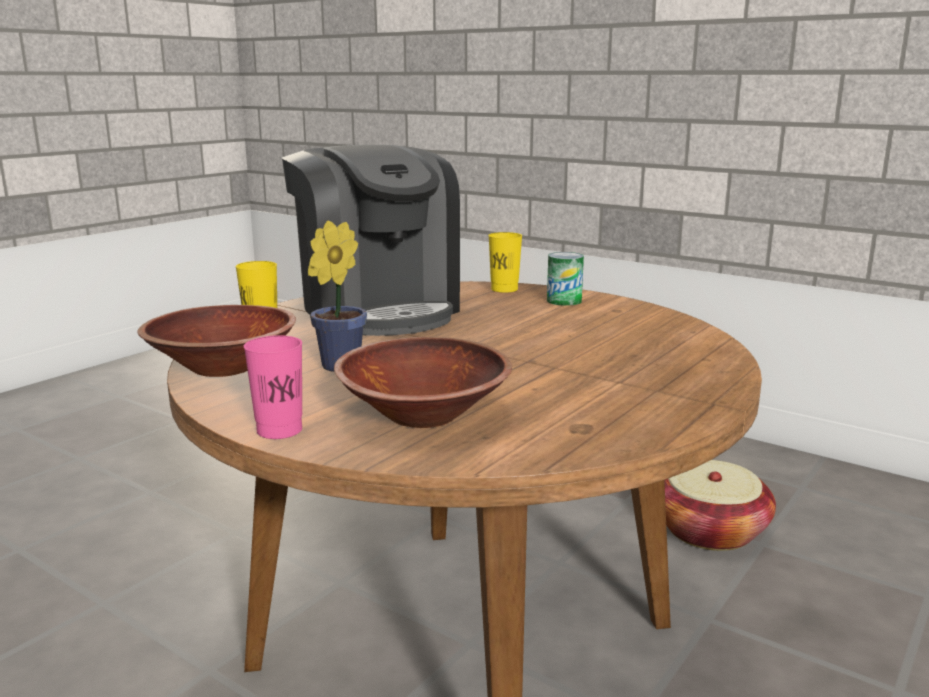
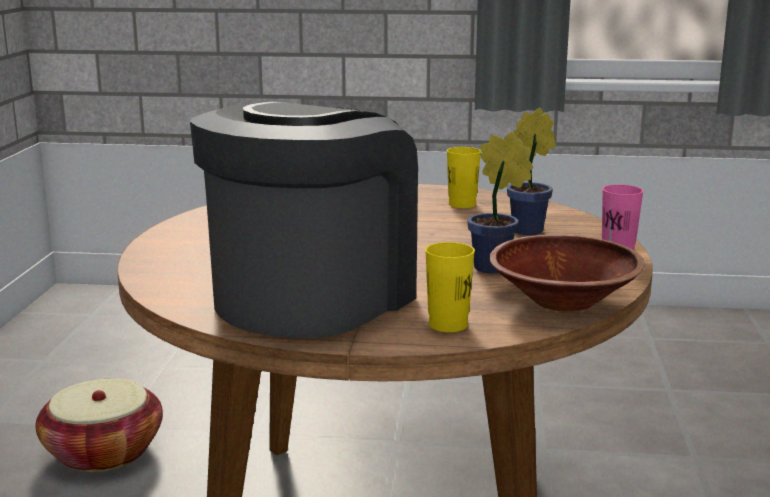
camera: 120 degrees left, 0 degrees up
(423, 414) = (531, 230): brown bowl -> potted plant
(504, 289) = (160, 269): yellow cup -> yellow cup (462, 204)
(564, 301) = (191, 242): can -> none

